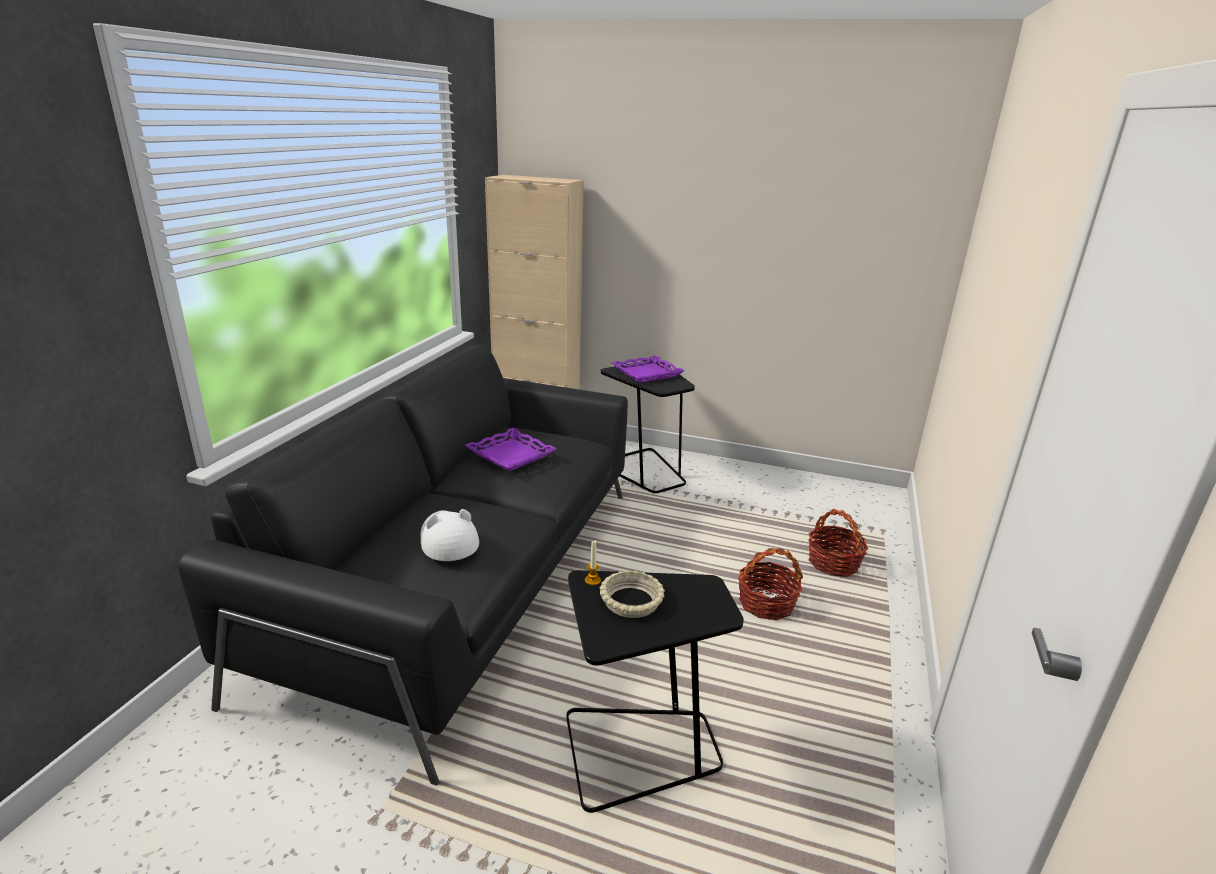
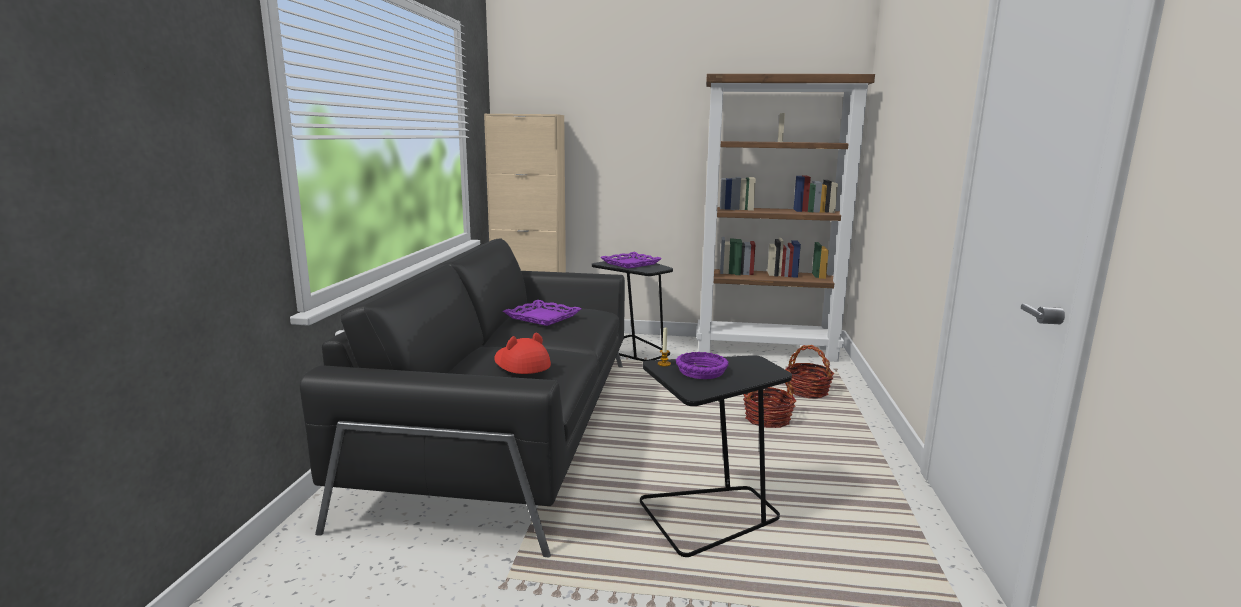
camera: 10 degrees left, 10 degrees down
(448, 540) = (521, 364): white hat -> red hat
(630, 601) = (700, 371): beige bowl -> purple bowl
(807, 488) = (766, 350): none -> brown bookcase

